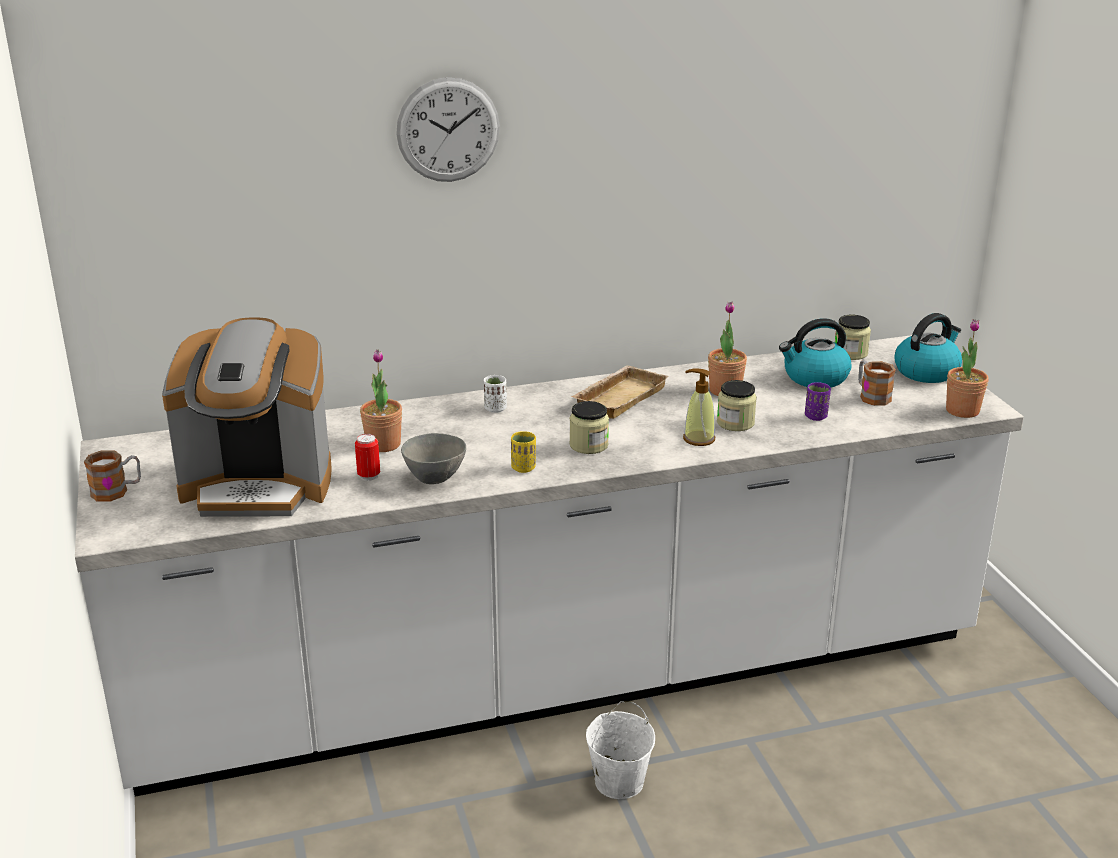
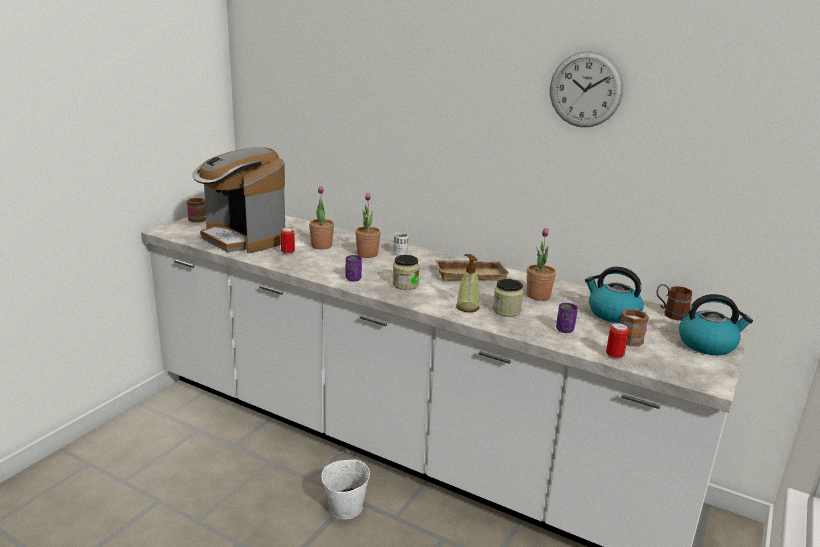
camera: 45 degrees right, 5 degrees down
(435, 478) = (309, 265): grey bowl -> none
(448, 130) = (412, 72): wall clock -> wall clock (585, 89)
(523, 468) = (353, 279): yellow cup -> purple cup
(850, 353) = (670, 313): jar -> brown mug
(895, 422) = (614, 356): none -> can
(962, 411) = (683, 374): potted plant -> potted plant (367, 254)

